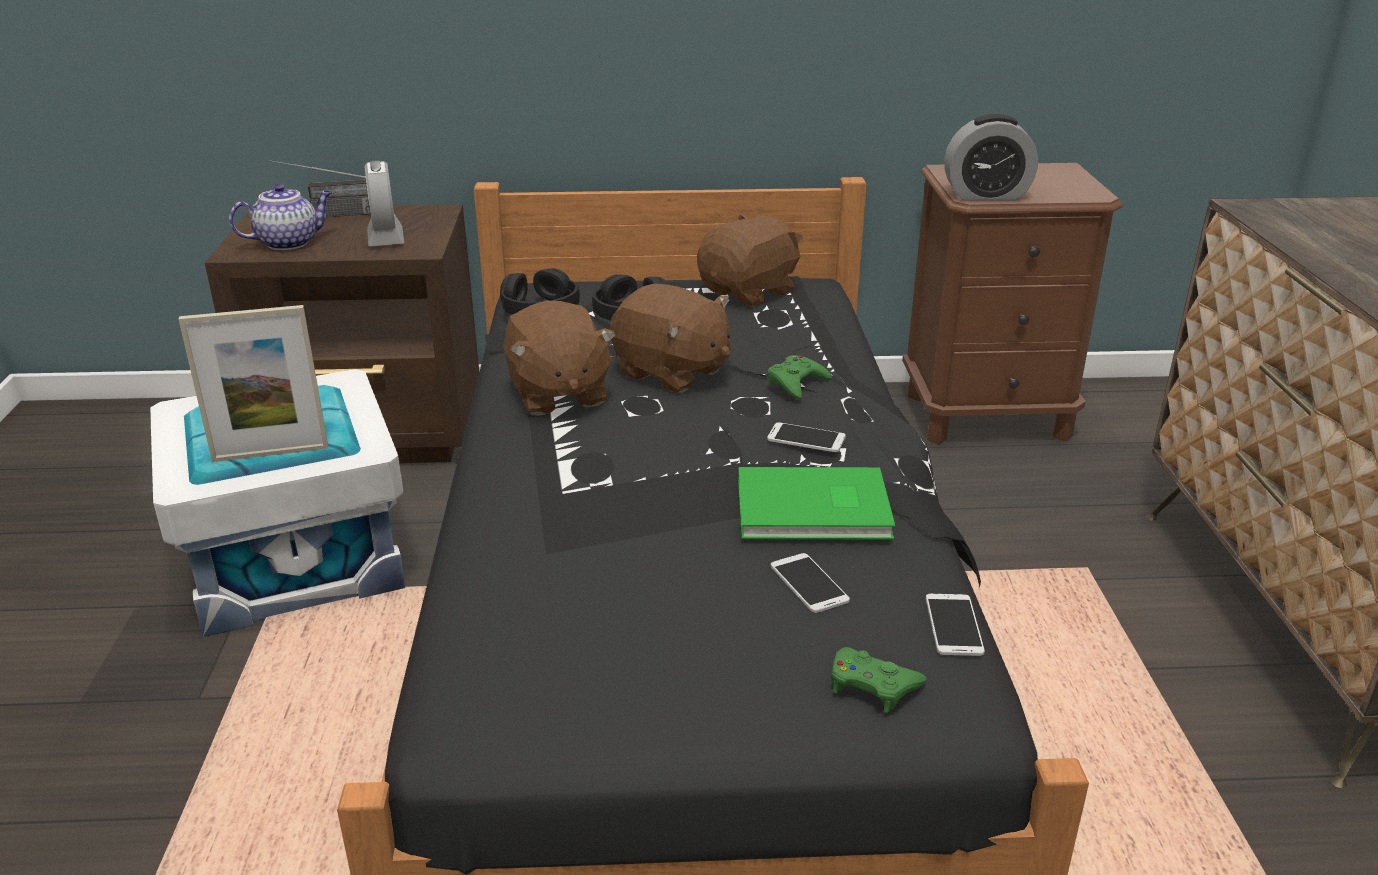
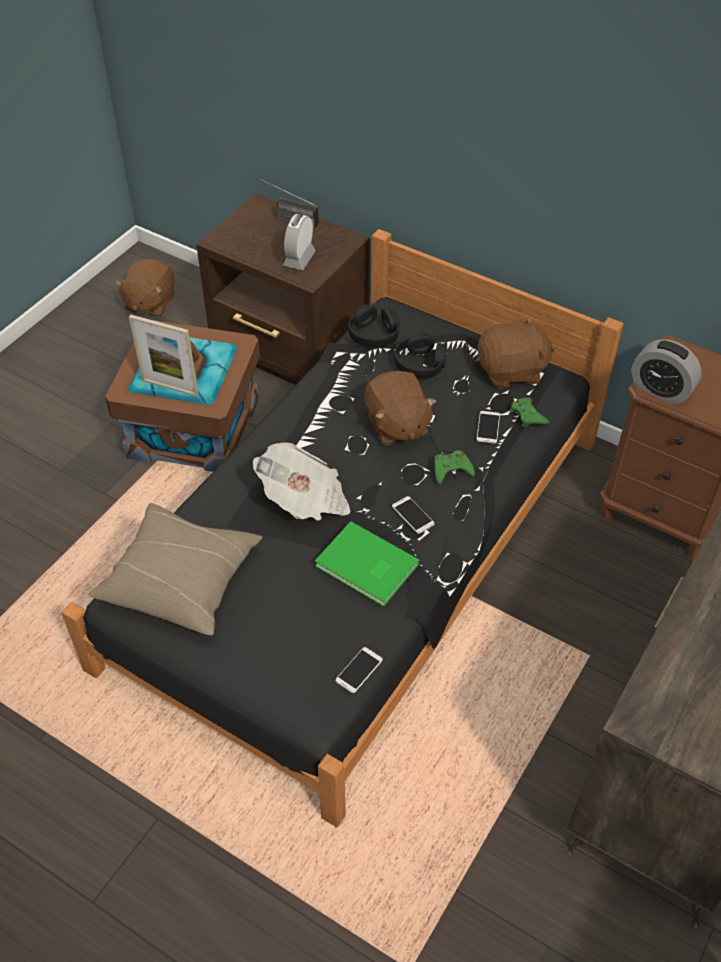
camera: 35 degrees right, 20 degrees up
(289, 242) = (248, 242): teapot -> none
(296, 559) = (194, 427): white storage box -> brown storage box
(543, 648) = (181, 580): none -> beige pillow
(557, 394) = (323, 414): brown plush toy -> brown plush toy (150, 303)
(635, 481) = (305, 500): none -> newspaper
(809, 583) = (320, 609): phone -> phone (488, 427)
(872, 685) = (290, 679): green game controller -> green game controller (528, 415)

